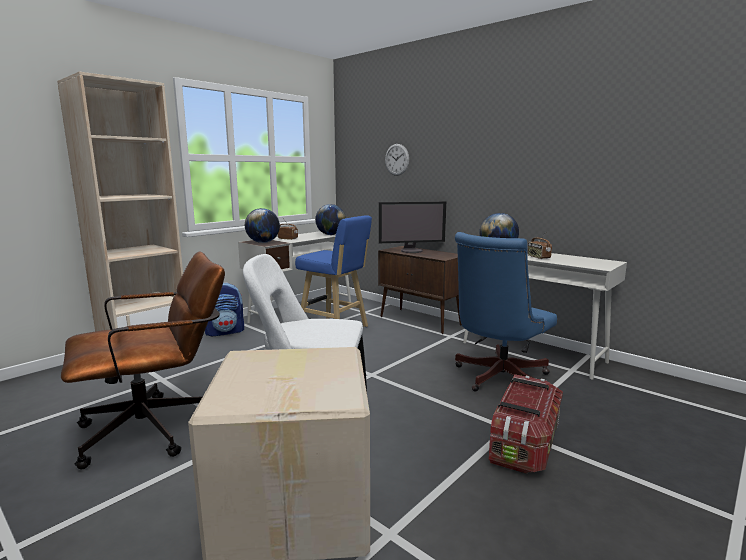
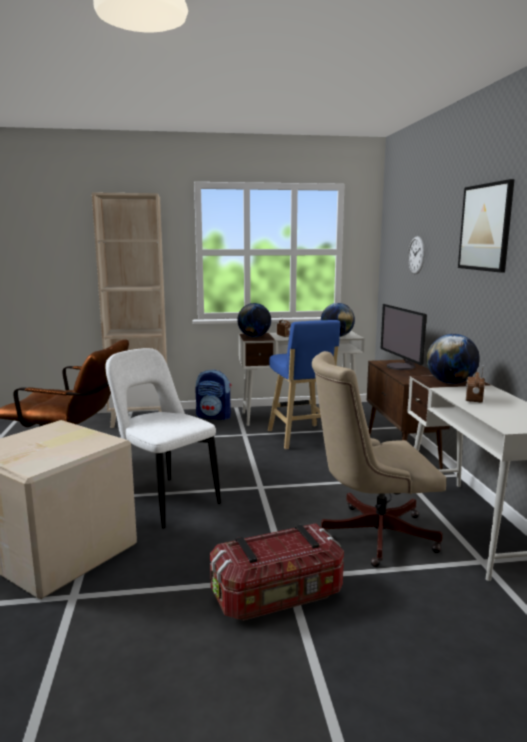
camera: 40 degrees right, 0 degrees up
(411, 251) = (401, 367): monitor -> monitor turned 45 degrees clockwise
(493, 133) = (485, 227): none -> picture
(497, 378) = (370, 534): blue office chair -> beige office chair

